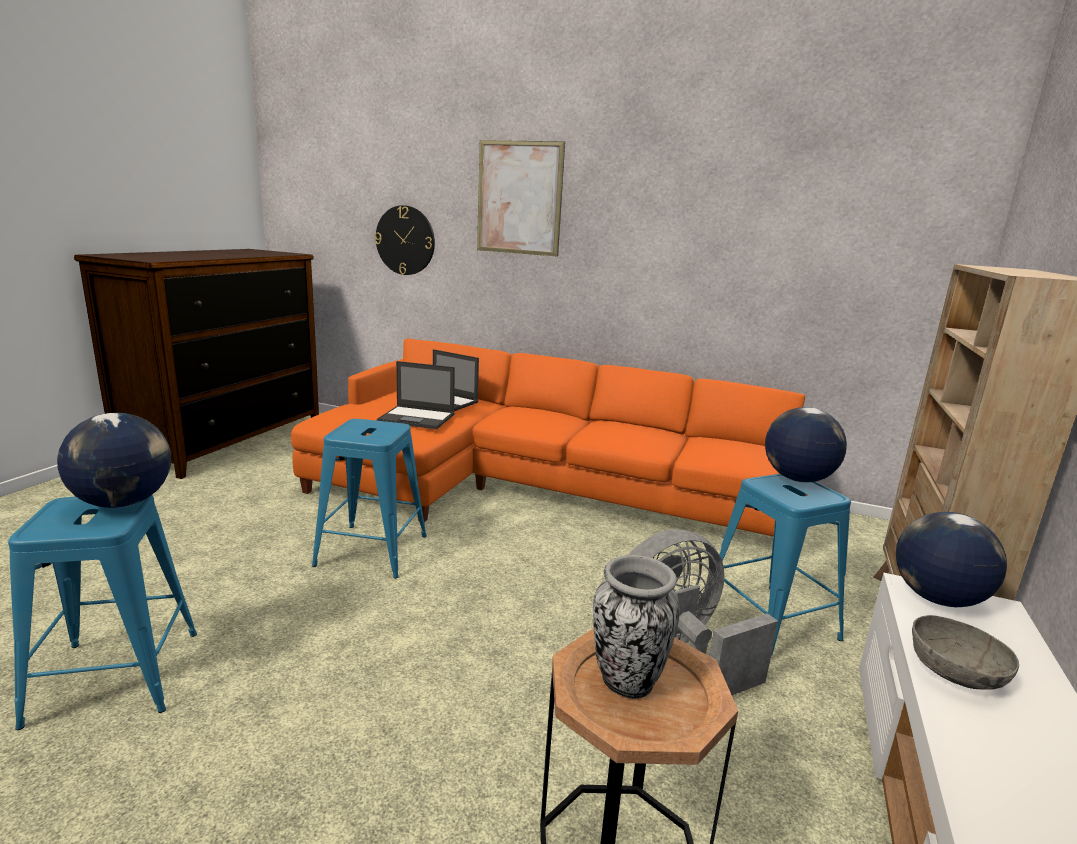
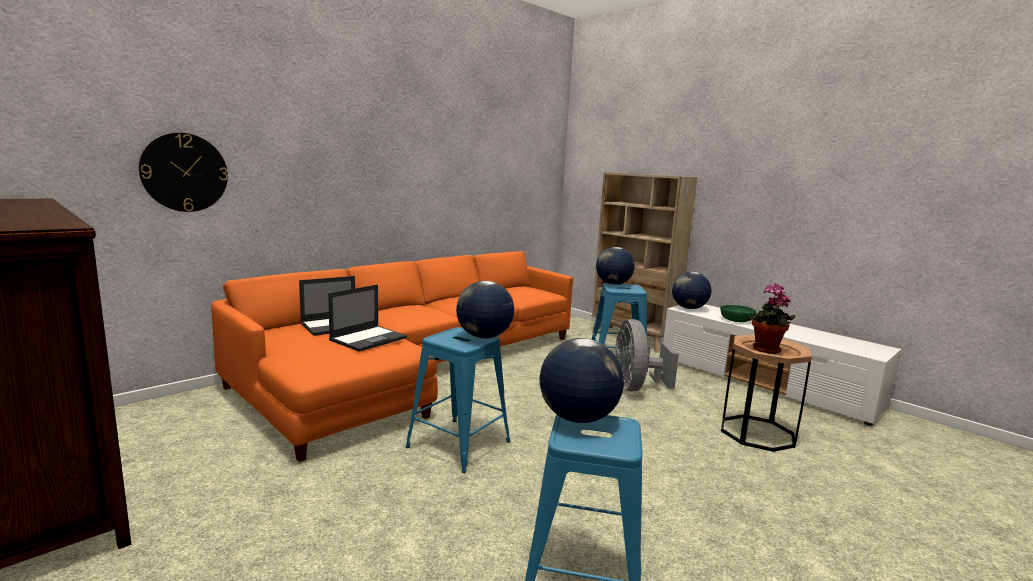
camera: 65 degrees left, 5 degrees down
(379, 437) = (483, 337): none -> globe
(519, 198) = (318, 129): picture -> none
(626, 682) = (766, 350): vase -> potted plant
(955, 672) = (736, 320): grey bowl -> green bowl

